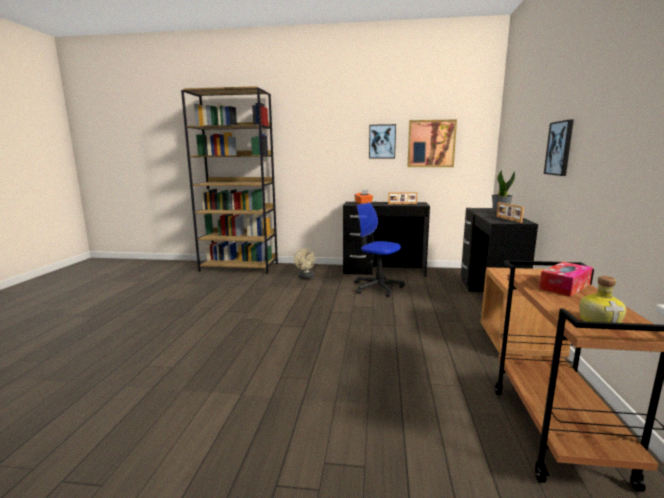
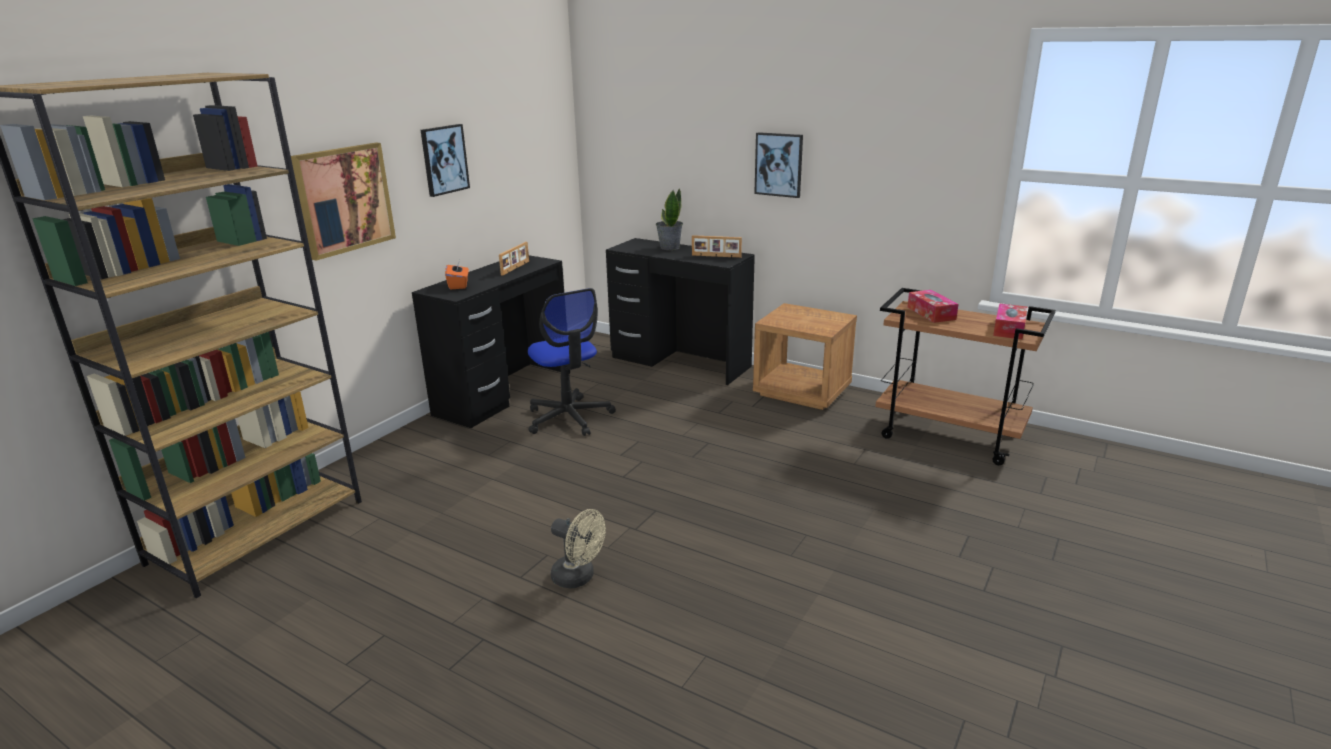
camera: 65 degrees left, 10 degrees up
(306, 277) = (443, 465): beige fan -> beige fan (579, 578)
(377, 287) = (569, 418): office chair -> office chair turned 90 degrees counterclockwise
(431, 144) = (508, 152): picture -> picture (344, 199)
(600, 321) = (1009, 329): bottle -> tissue box

